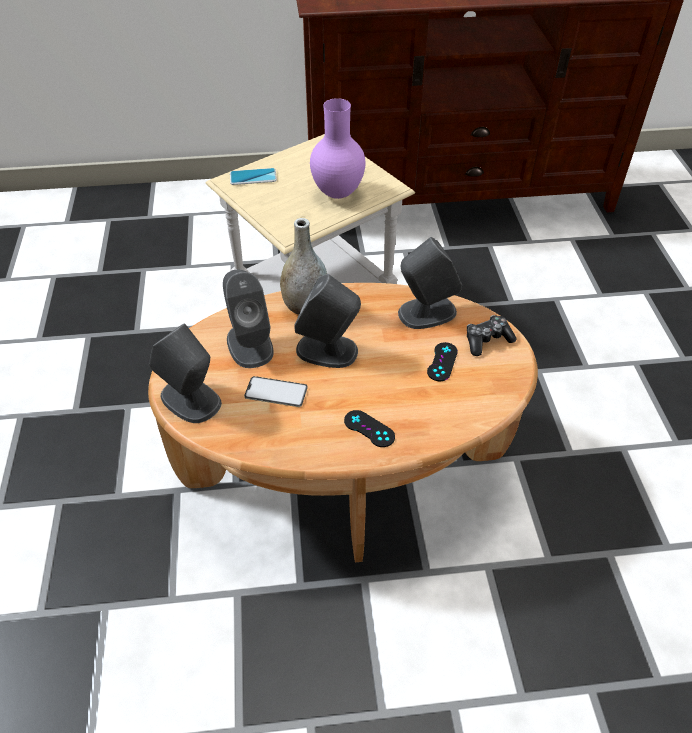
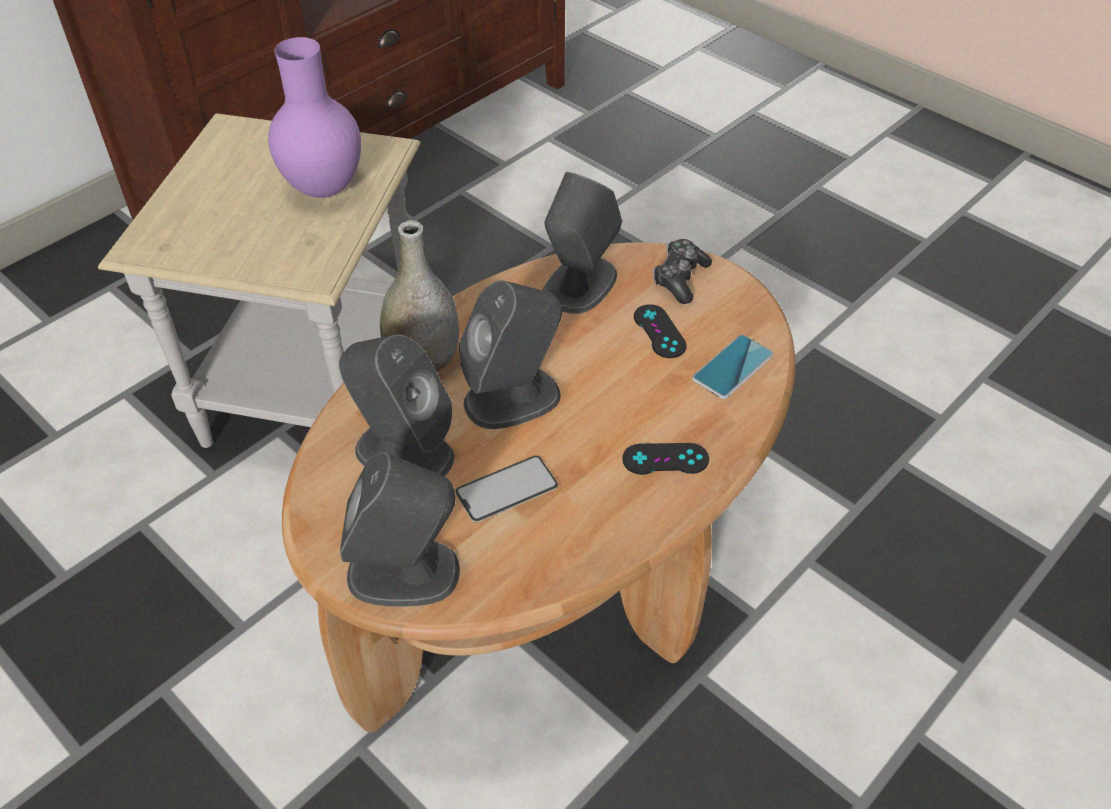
camera: 40 degrees left, 0 degrees up
(253, 177) = (172, 224): phone -> phone (732, 367)

